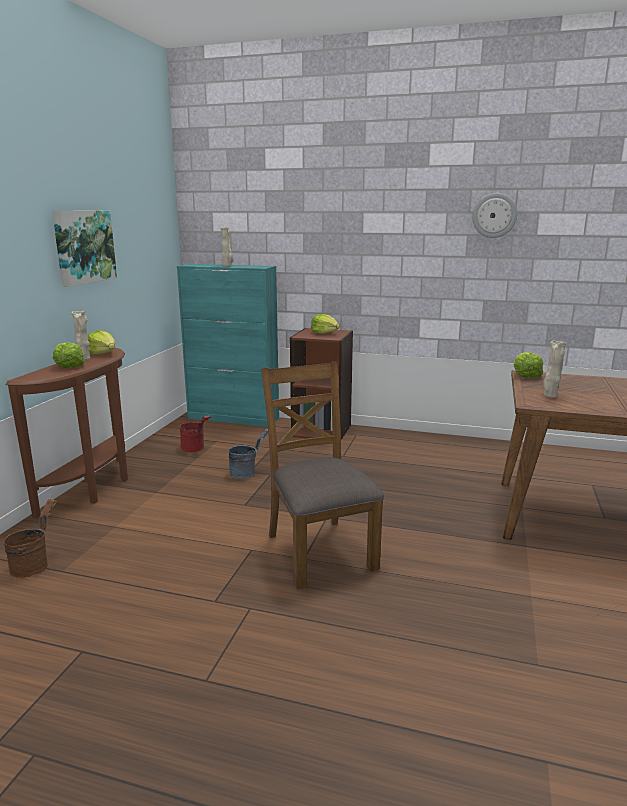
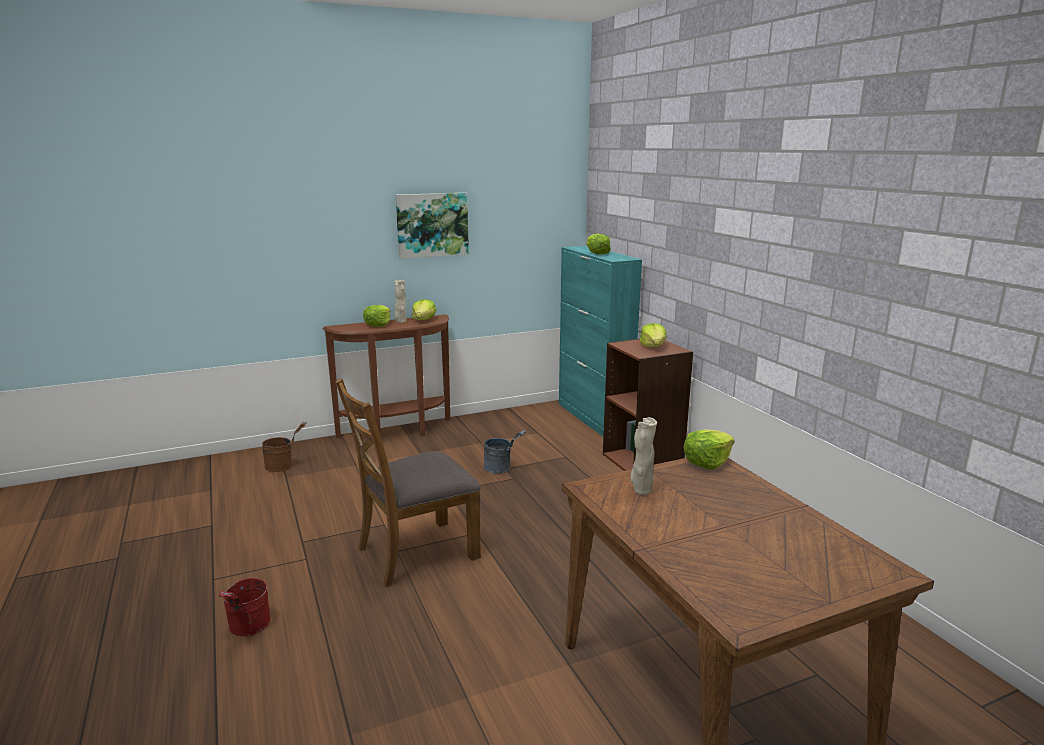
camera: 50 degrees right, 0 degrees up
(195, 449) = (509, 432): red bucket -> red bucket (247, 629)
(227, 266) = (596, 253): beige vase -> lettuce
(319, 551) = (416, 552): brown chair -> brown chair turned 150 degrees counterclockwise
(494, 215) = (844, 227): wall clock -> none

